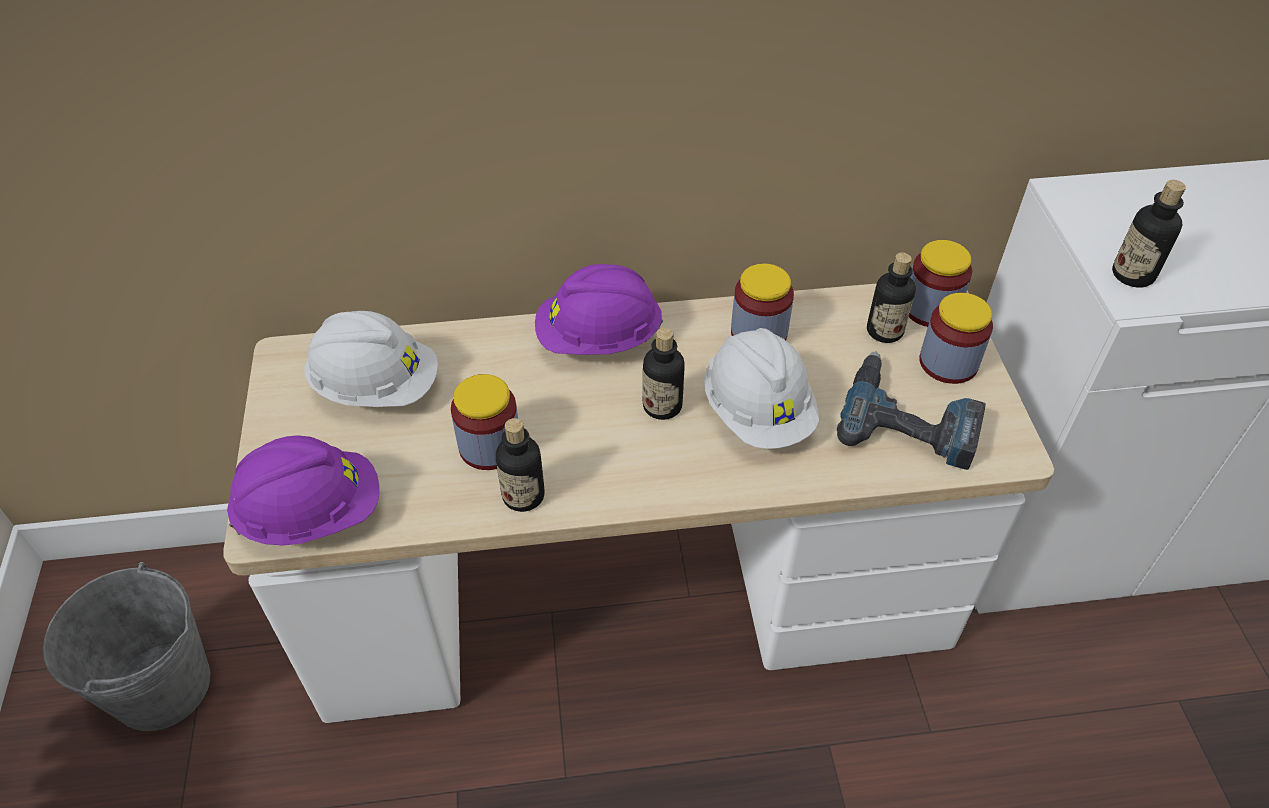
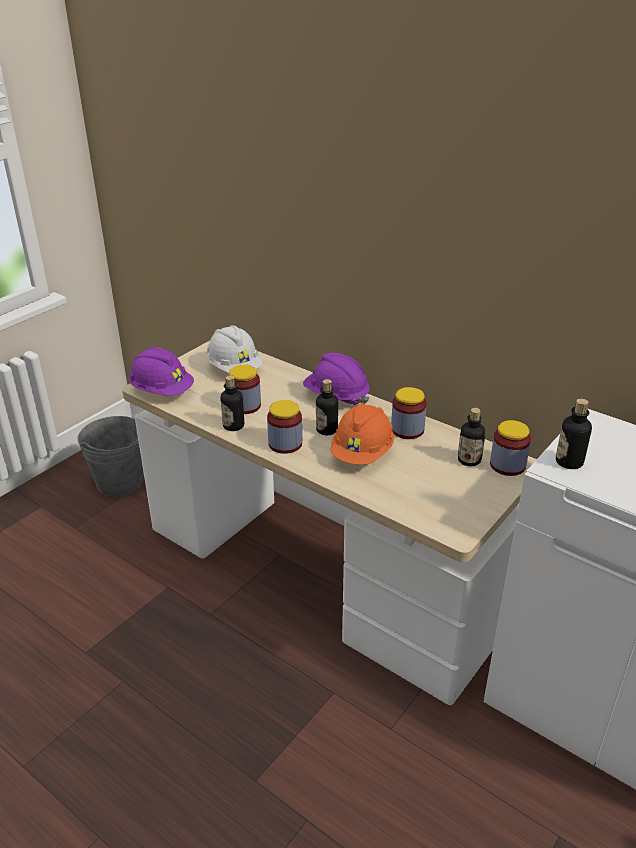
camera: 45 degrees right, 15 degrees down
(758, 412) = (362, 453): white hard hat -> orange hard hat
(909, 419) = (426, 494): power drill -> none
(948, 363) = (481, 487): jar -> jar (285, 444)

